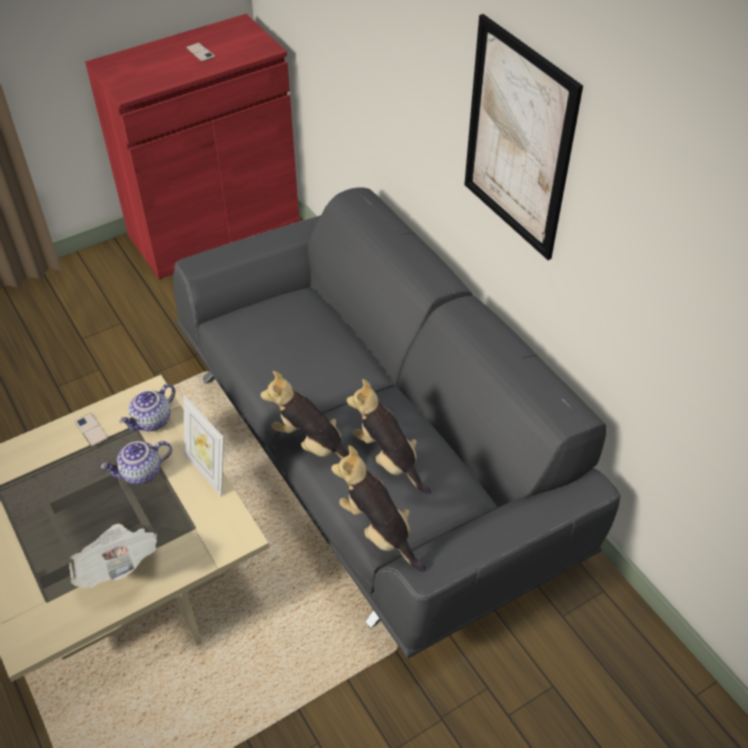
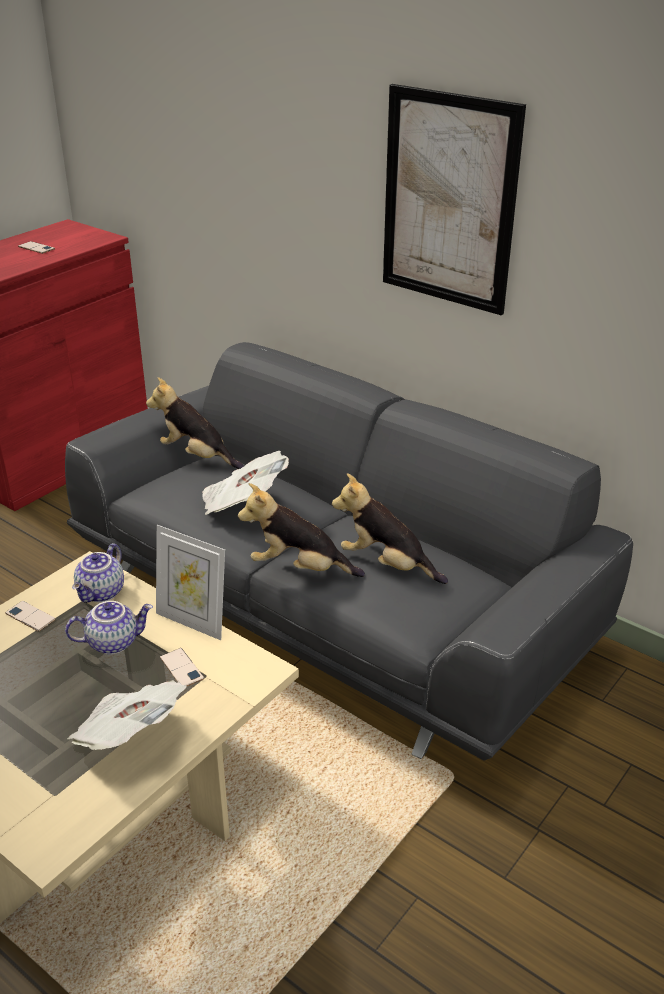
camera: 20 degrees left, 15 degrees down
(141, 473) = (113, 642): teapot -> teapot turned 150 degrees counterclockwise
(180, 515) = (181, 668): none -> phone
(299, 358) = (243, 502): none -> newspaper
(379, 530) = (426, 611): plush toy -> plush toy (196, 456)

